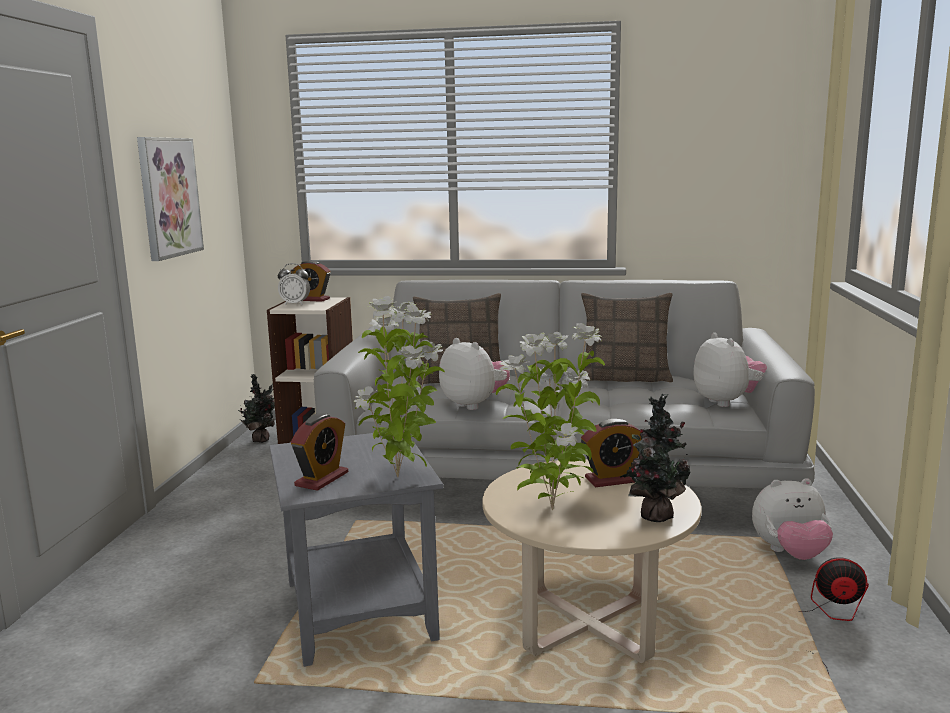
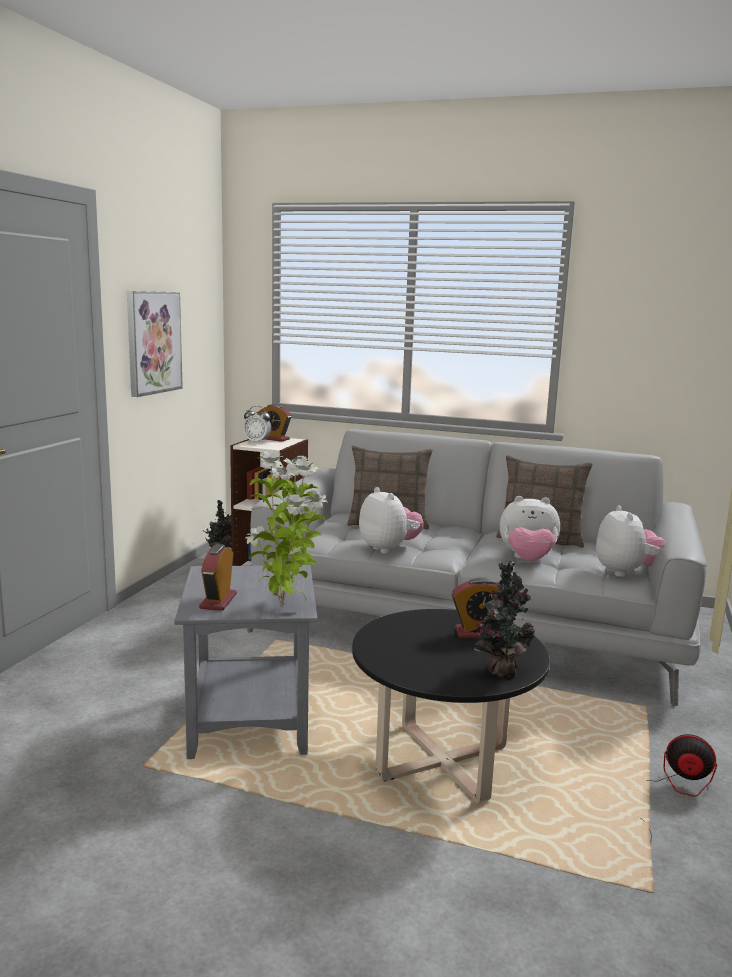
camera: 10 degrees right, 0 degrees up
(322, 479) = (218, 601): alarm clock -> alarm clock turned 150 degrees clockwise
(552, 508) = (411, 652): potted plant -> none
(587, 625) = (442, 762): beige coffee table -> black coffee table
(790, 554) = (663, 725): plush toy -> plush toy (527, 560)

